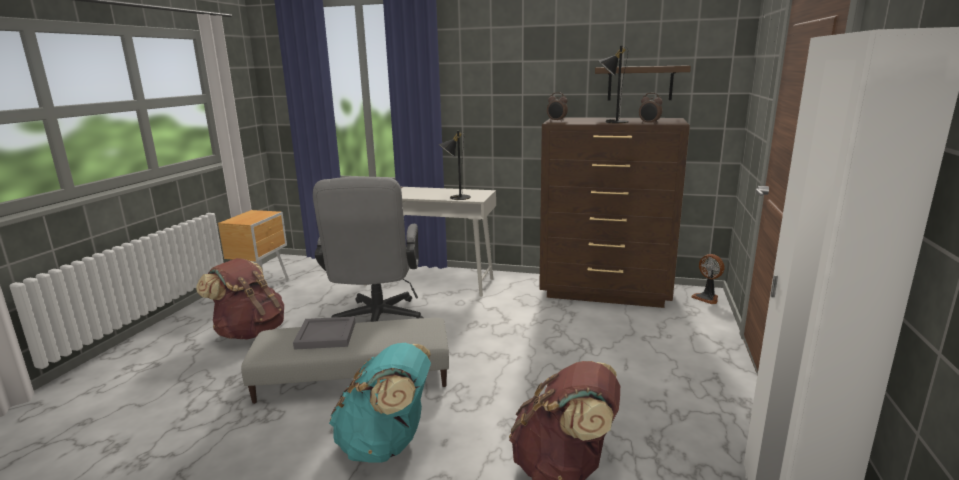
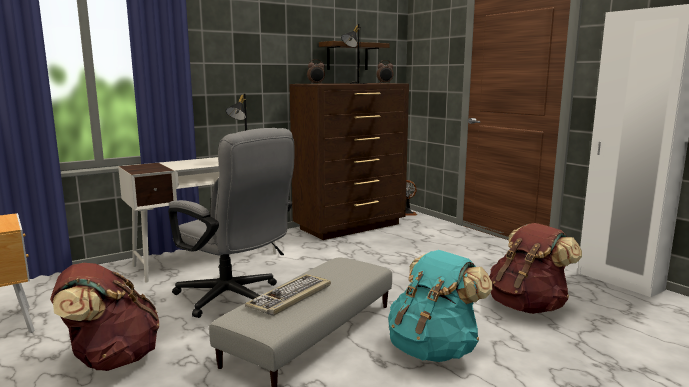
camera: 50 degrees left, 5 degrees down
(325, 336) = (290, 297): grey tray -> keyboard

